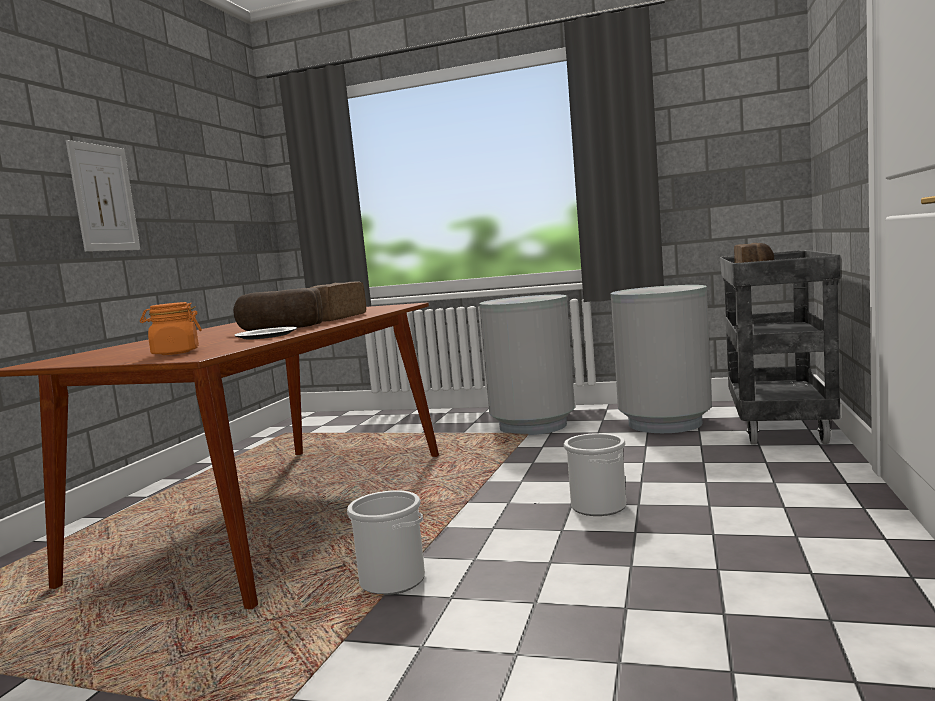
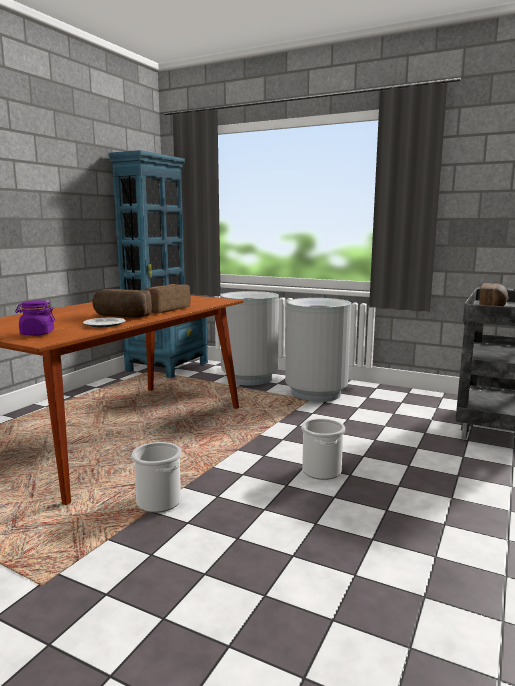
camera: 10 degrees right, 5 degrees up
(104, 198) = (33, 204): picture -> none
(175, 353) = (37, 333): orange jar -> purple jar
(309, 426) = (168, 367): none -> blue cabinet
(665, 423) = (410, 408): grey trash can -> grey trash can (250, 378)

